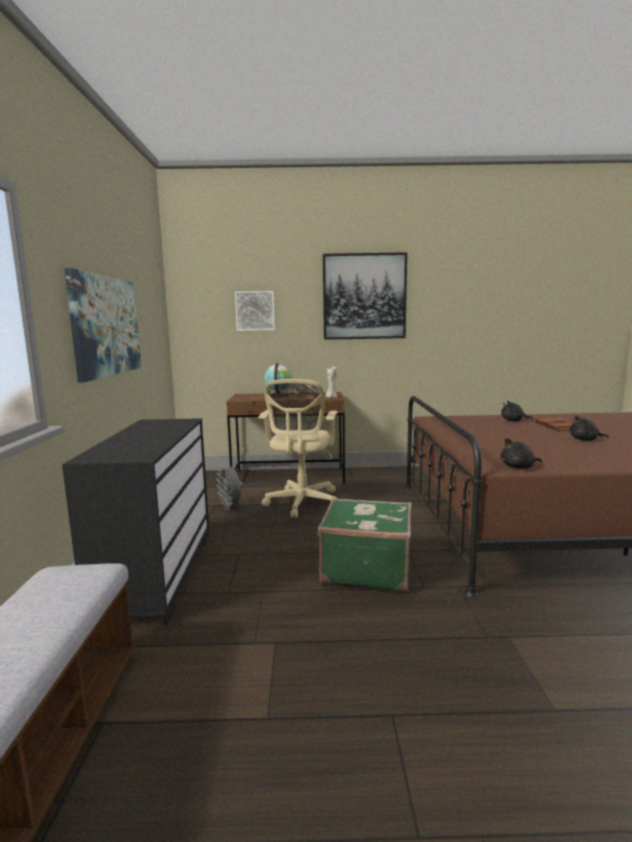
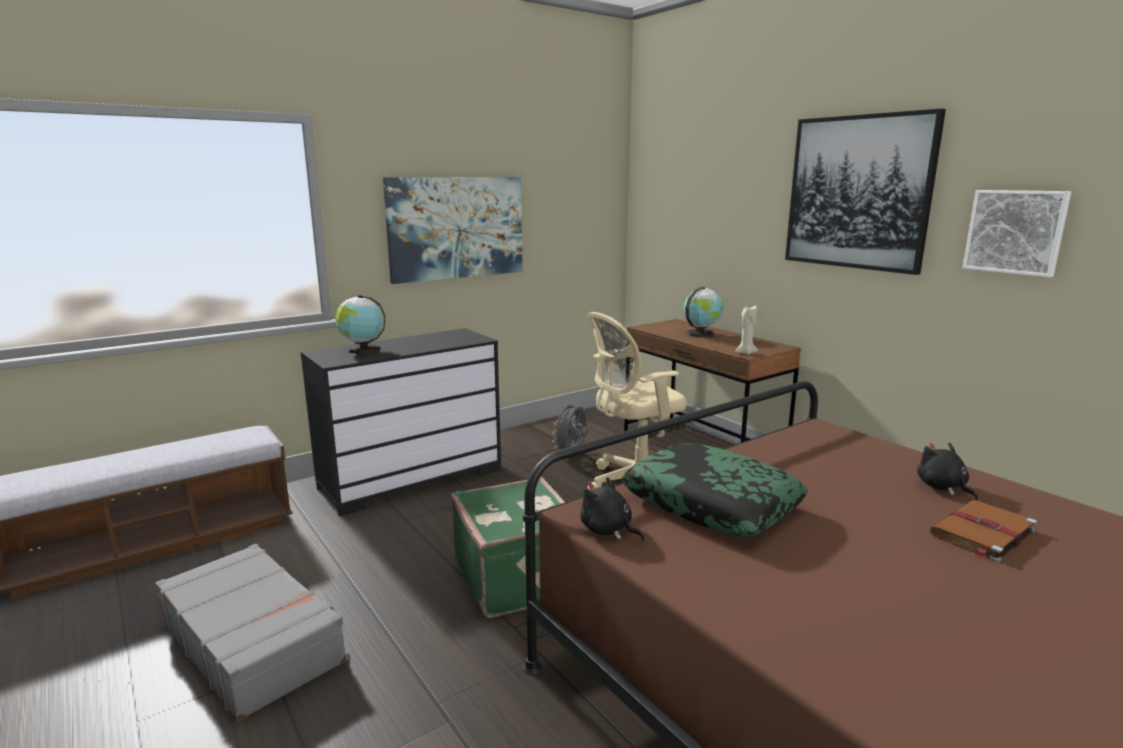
camera: 55 degrees right, 5 degrees up
(124, 446) = (362, 350): none -> globe
(255, 311) = (709, 207): picture -> picture (1015, 231)
(338, 721) = (253, 641): none -> grey suitcase
(501, 447) = (710, 503): none -> pillow
(585, 440) = (904, 570): black plush toy -> none

